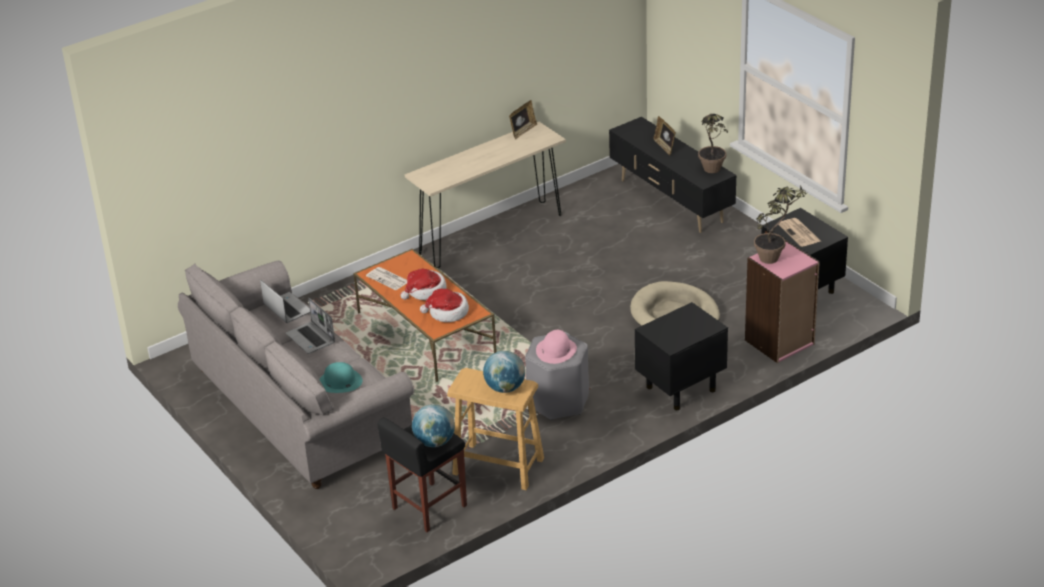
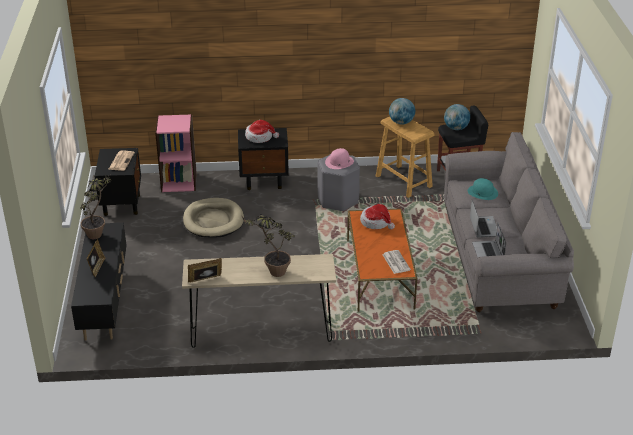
camera: 150 degrees left, 0 degrees up
(425, 291) = (378, 242): hat -> hat (260, 137)
(775, 257) = (175, 125): potted plant -> potted plant (271, 271)

